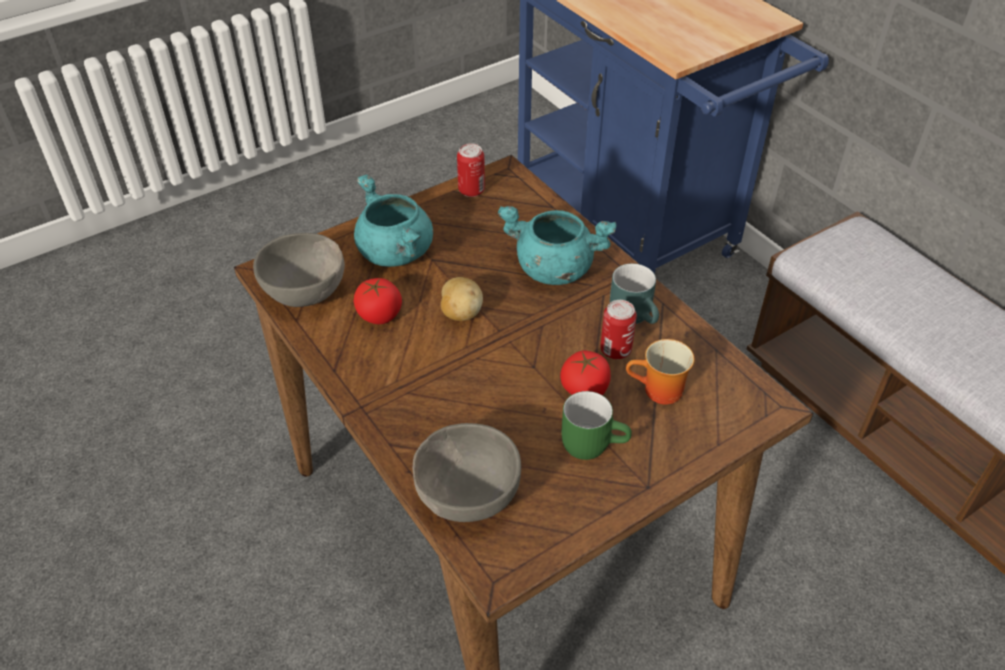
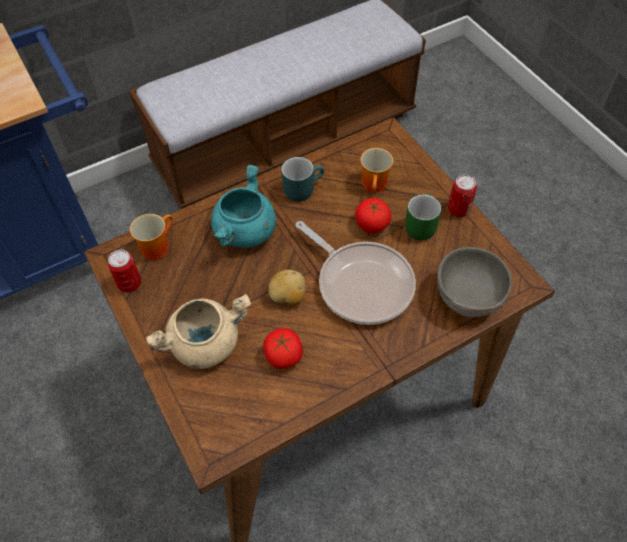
camera: 85 degrees left, 10 degrees up
(306, 294) = (250, 417): grey bowl -> none
(396, 253) = (205, 343): turquoise cooking pot -> beige cooking pot
(484, 380) = (361, 283): none -> frying pan
(523, 202) = (156, 246): none -> mug
(615, 350) = (336, 204): can -> can (458, 209)

